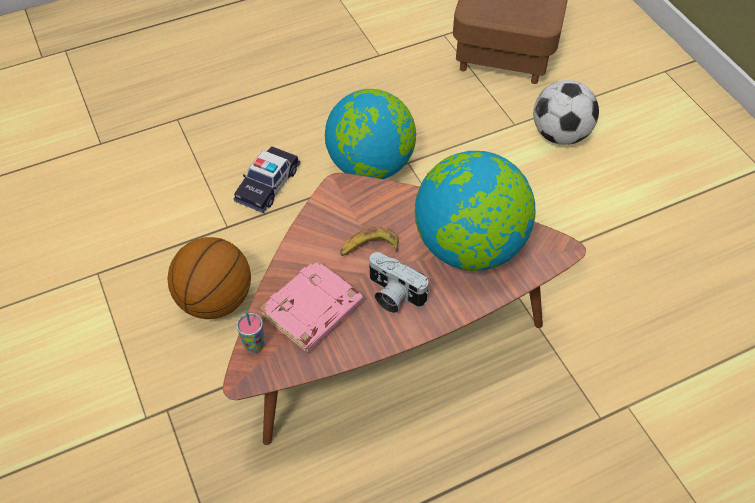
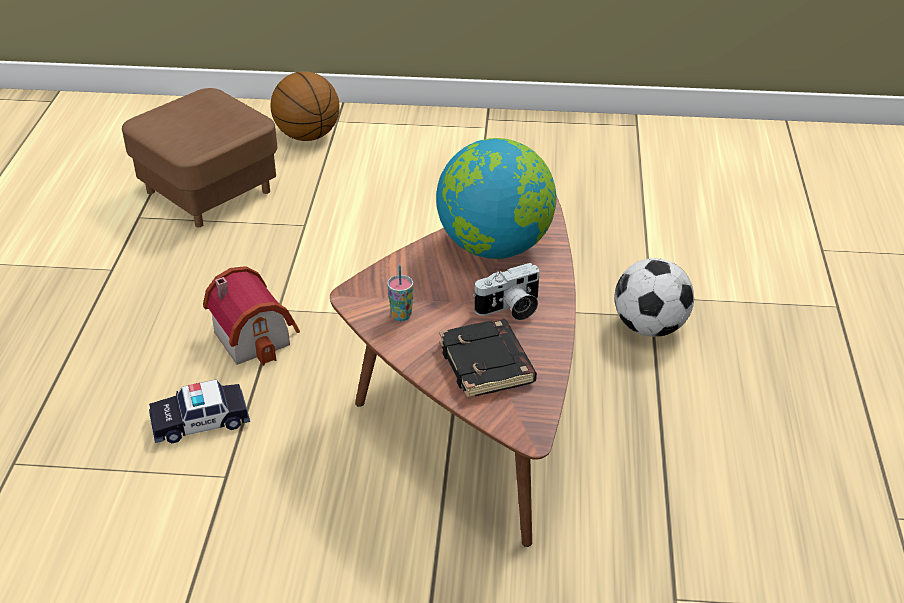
camera: 60 degrees left, 15 degrees down
(216, 300) = (318, 521): basketball -> basketball (307, 135)
(254, 345) = (497, 416): cup -> cup (401, 315)
(268, 185) = (200, 421): toy car -> toy car turned 105 degrees clockwise
(312, 311) = (488, 364): pink book -> black book
(369, 248) = (444, 304): banana -> none
(371, 166) = (255, 335): globe -> toy house
(560, 135) = (345, 206): football -> football (649, 327)

